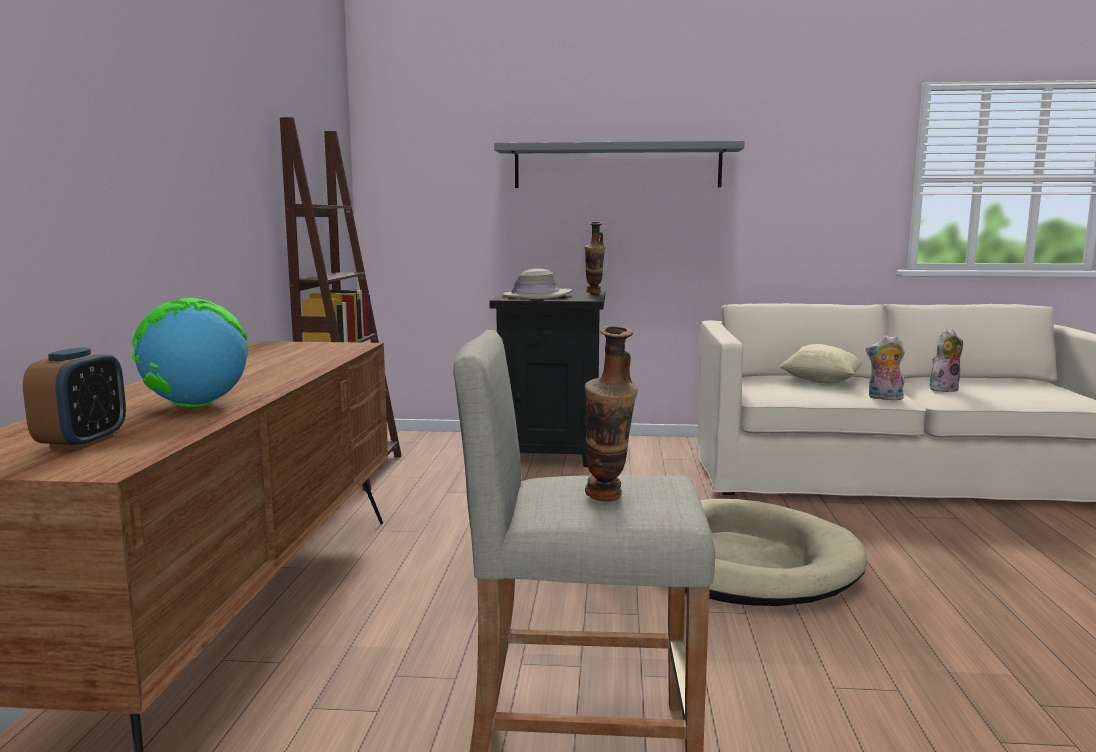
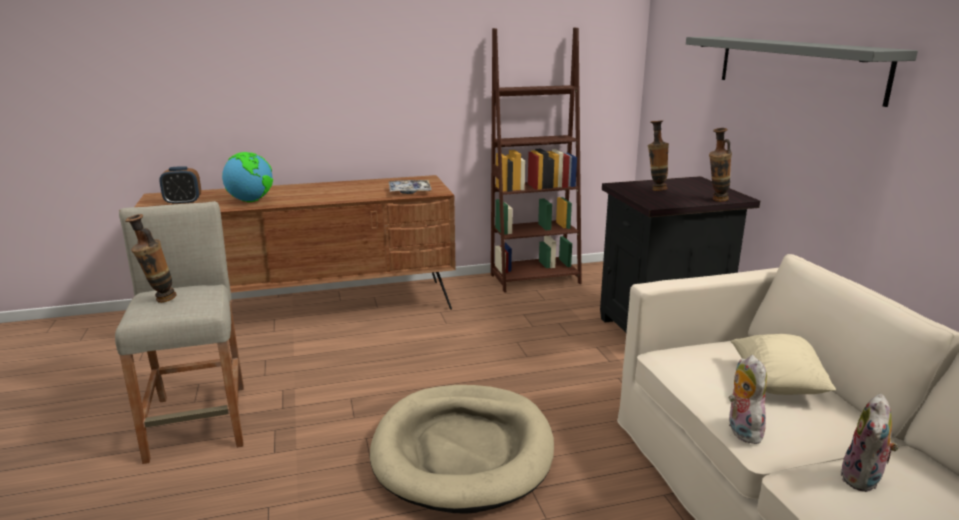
camera: 70 degrees right, 10 degrees up
(327, 351) = (409, 191): none -> tray
(537, 296) = (655, 189): beige hat -> vase
(943, 389) = (864, 480): plush toy -> plush toy turned 75 degrees clockwise

